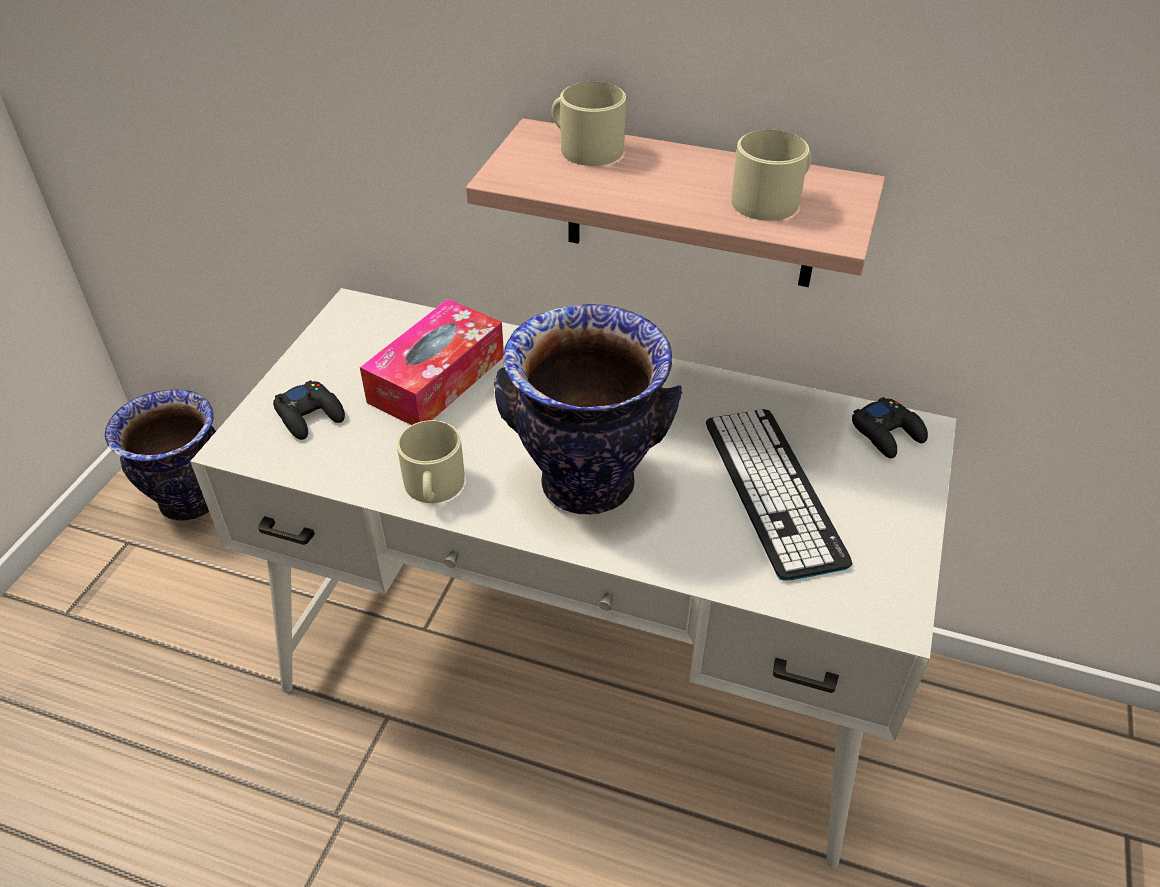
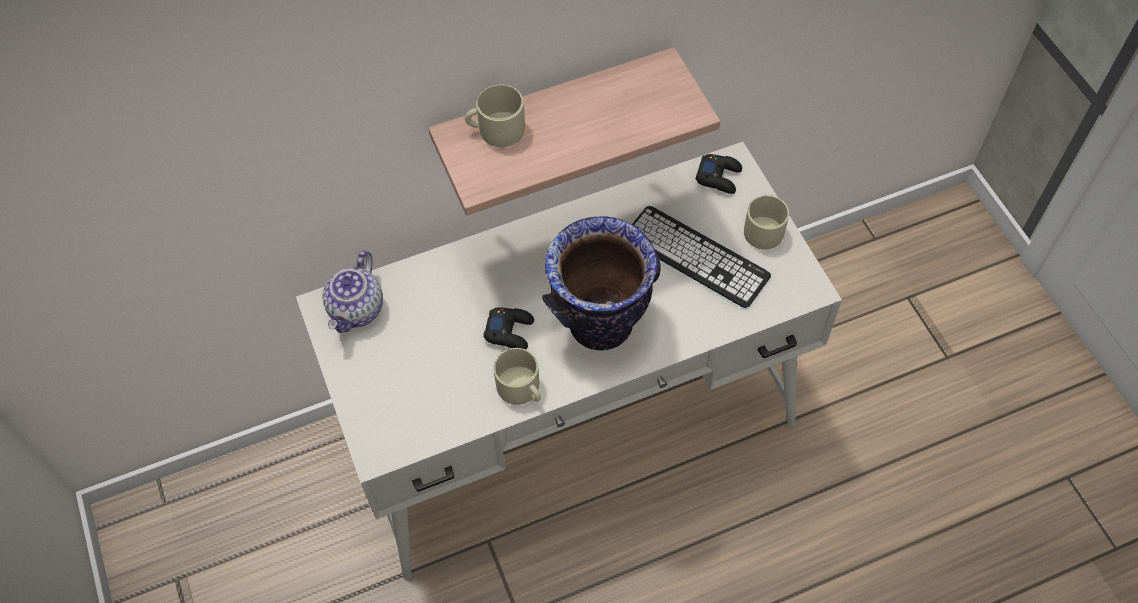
camera: 40 degrees left, 15 degrees up
(189, 501) = (185, 517): vase -> none
(310, 416) = (395, 400): black game controller -> black game controller (510, 331)
(375, 327) = (357, 309): none -> teapot
(437, 379) = (441, 319): tissue box -> none
(772, 200) = (637, 106): beige mug -> beige mug (764, 228)

